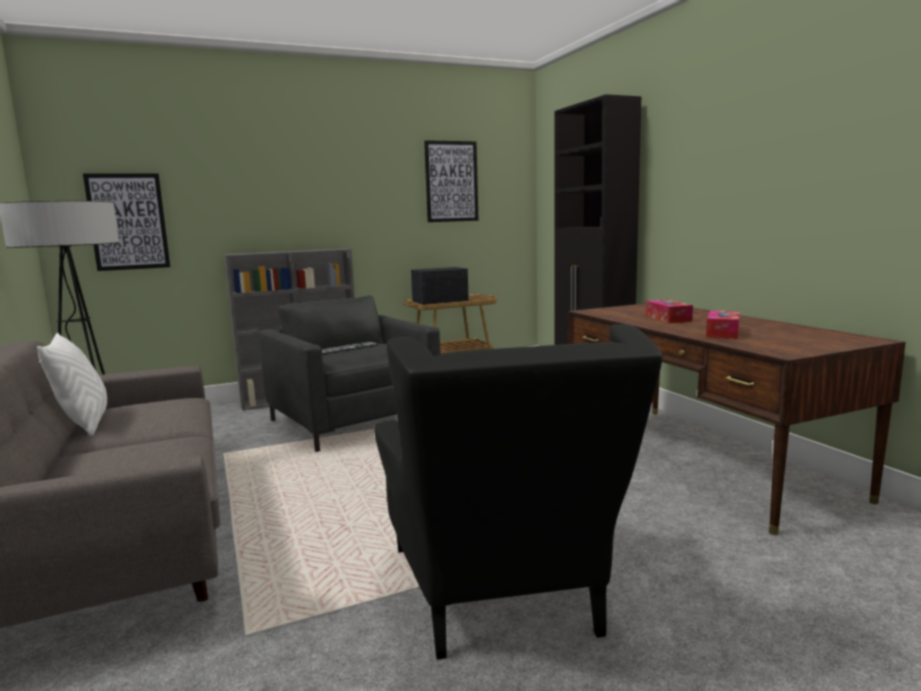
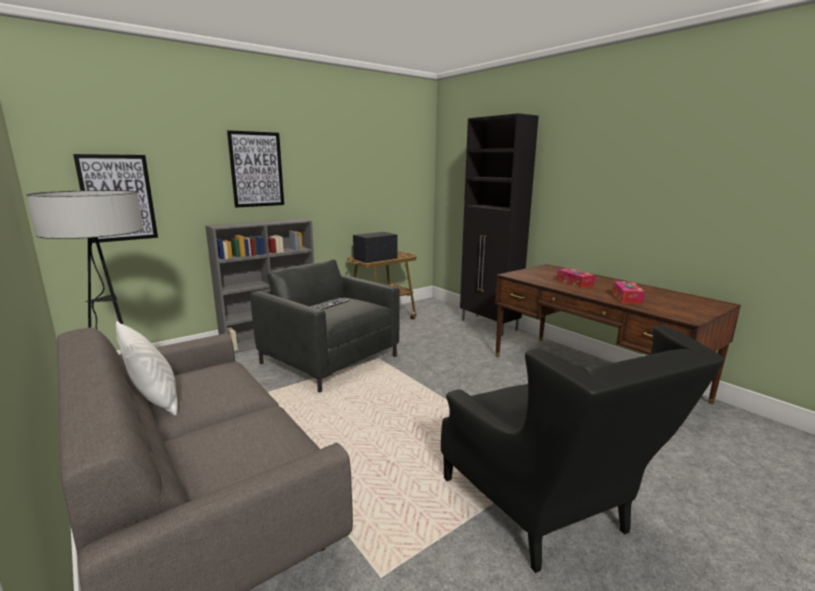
camera: 15 degrees left, 5 degrees up
(451, 181) = (378, 164): picture -> picture (256, 169)

